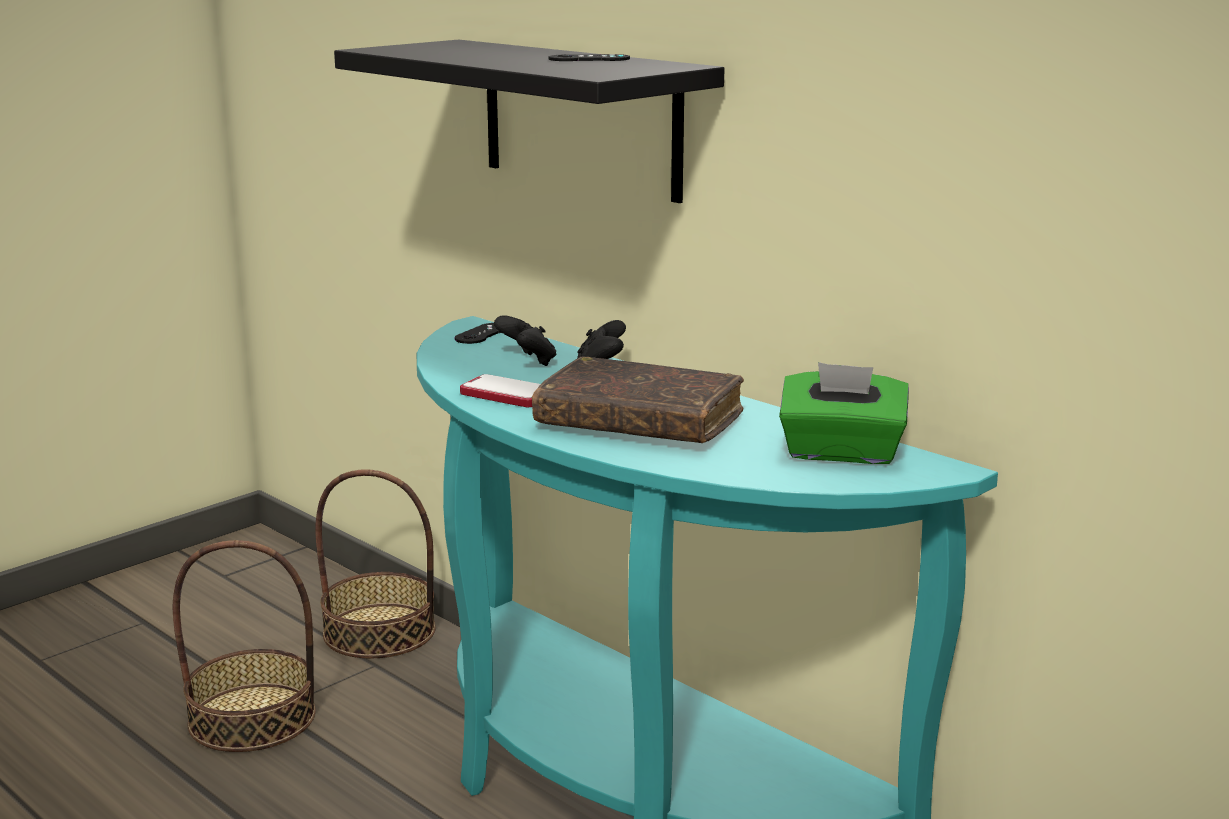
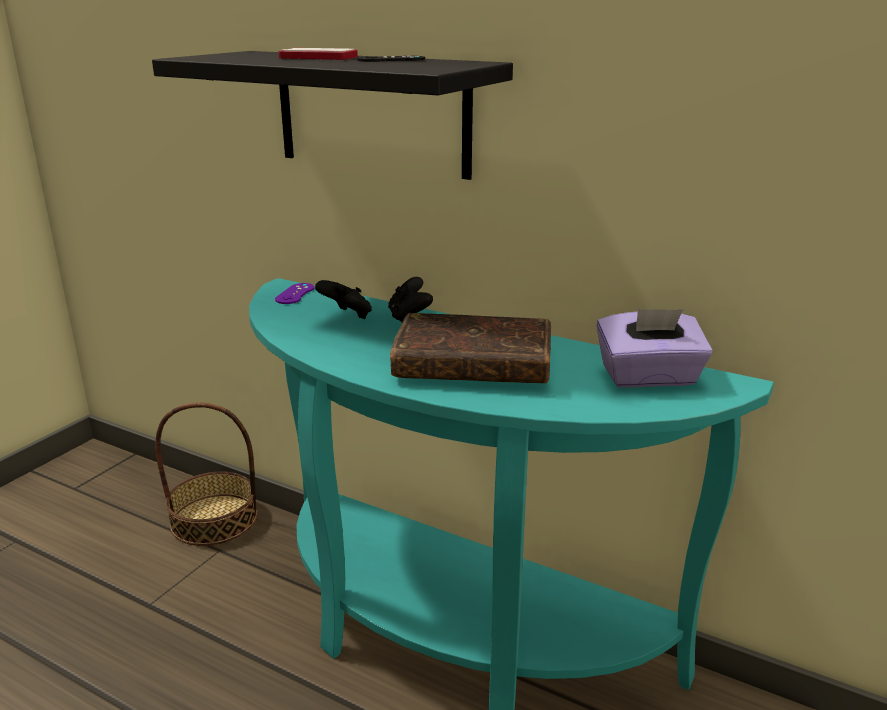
camera: 15 degrees left, 5 degrees up
(252, 717) = (132, 616): basket -> none
(482, 334) = (295, 294): black game controller -> purple game controller
(506, 394) = (348, 350): phone -> phone (318, 57)
(841, 453) = (649, 377): green tissue box -> purple tissue box

